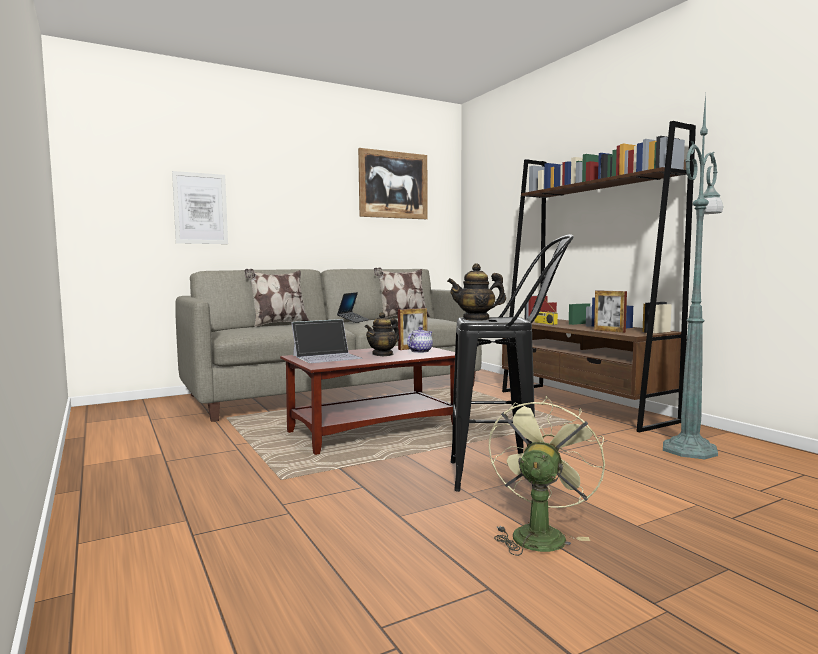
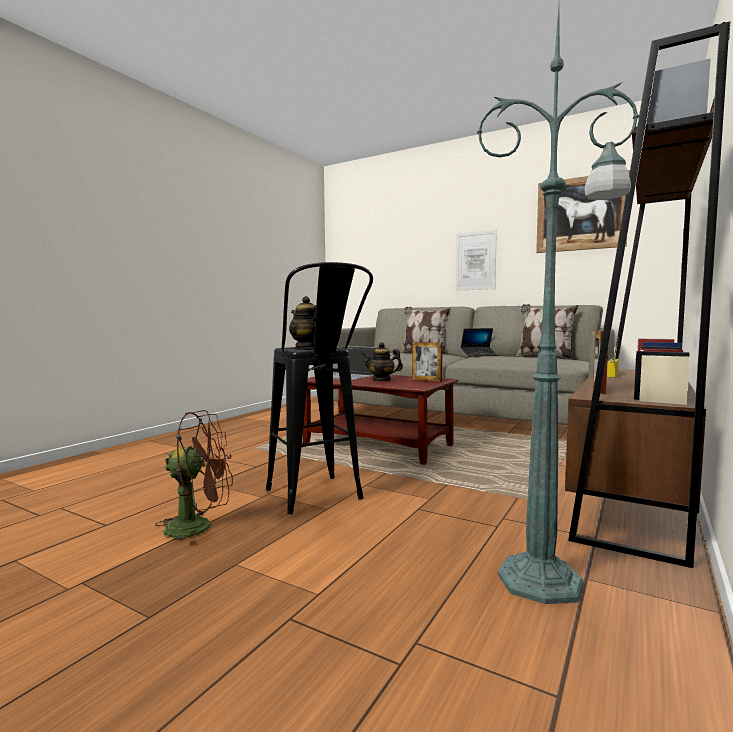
camera: 60 degrees right, 0 degrees up
(200, 208) = (400, 262): picture -> picture (475, 261)
(420, 351) = (415, 382): teapot -> none
(539, 533) = (199, 527): green fan -> brown fan

